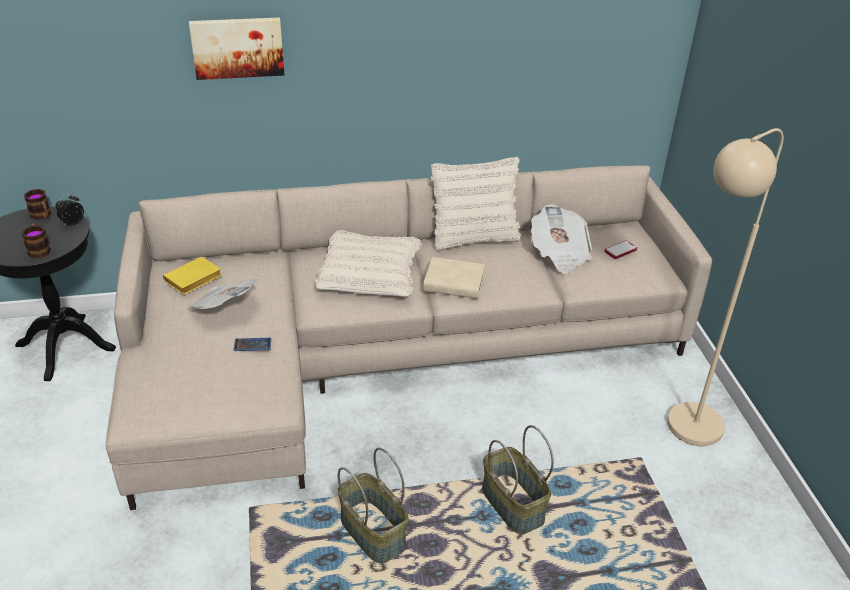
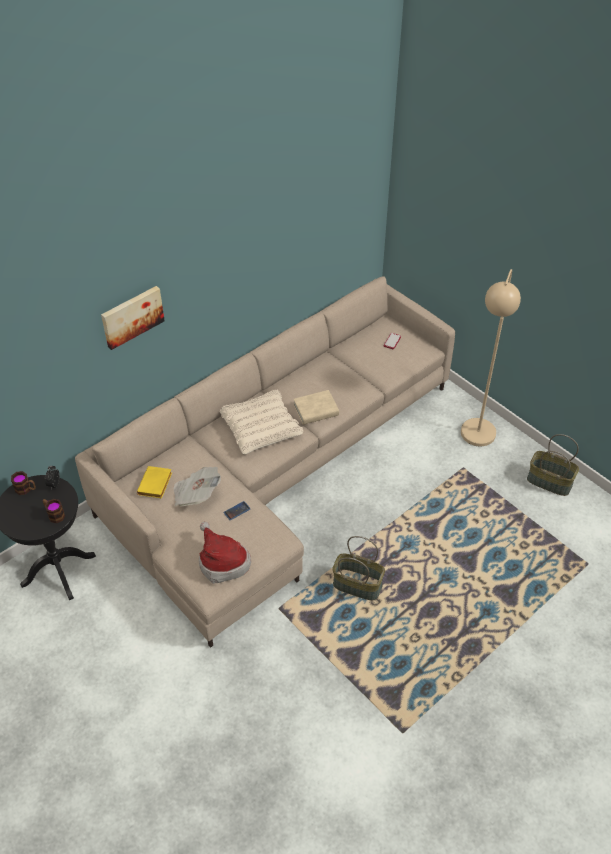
camera: 30 degrees left, 10 degrees up
(178, 391) = (222, 562): none -> hat
(474, 239) = (301, 371): beige pillow -> none
(511, 504) = (416, 530): basket -> basket (549, 482)
(559, 254) = (359, 360): newspaper -> none

